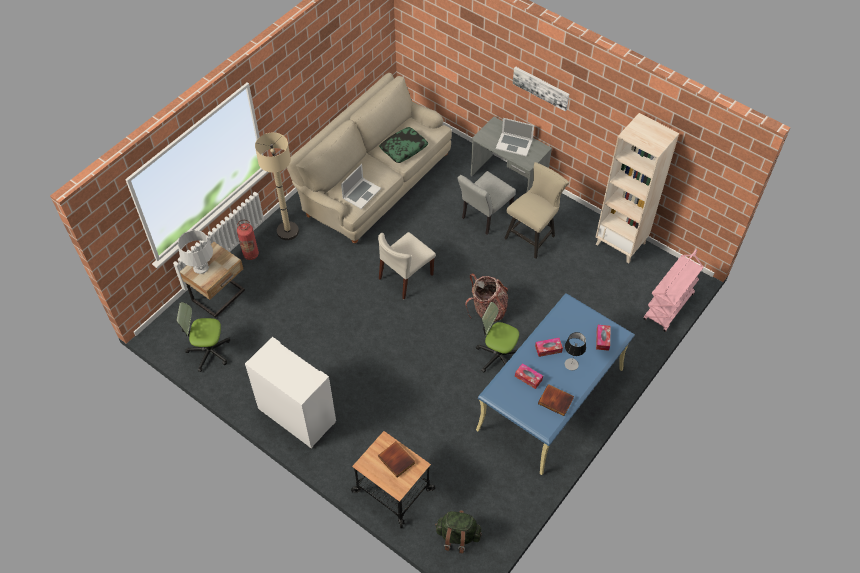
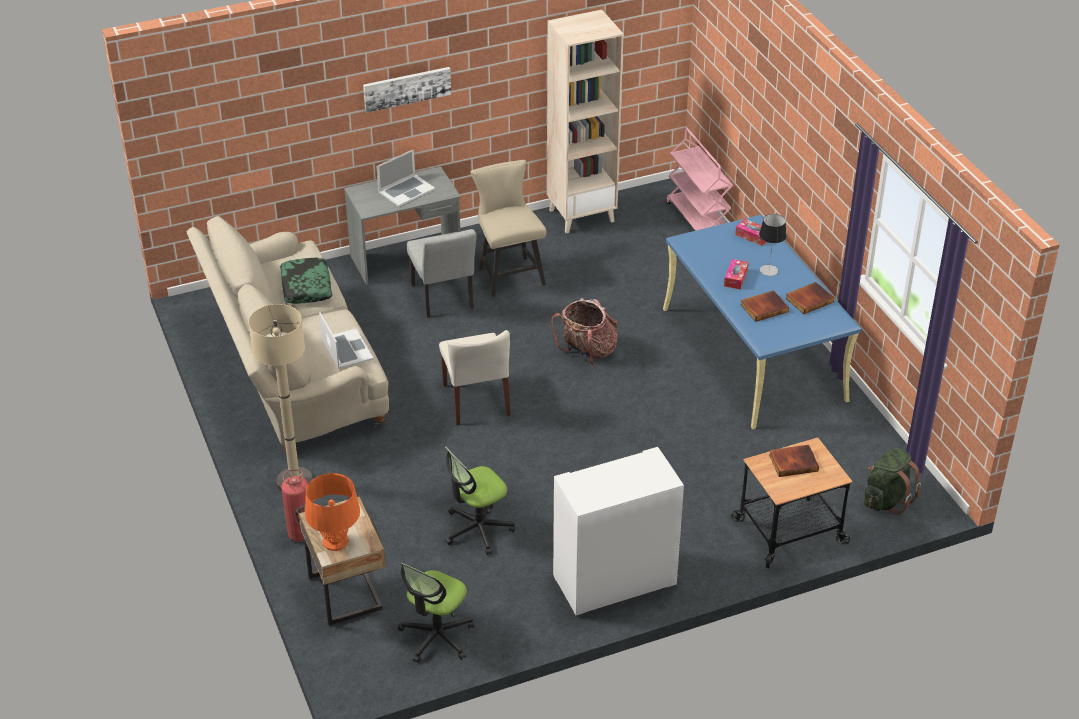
camera: 60 degrees left, 15 degrees down
(201, 267) = (335, 541): grey table lamp -> orange table lamp
(497, 356) = (661, 371): office chair -> office chair (477, 529)
(528, 378) = (764, 307): tissue box -> book

